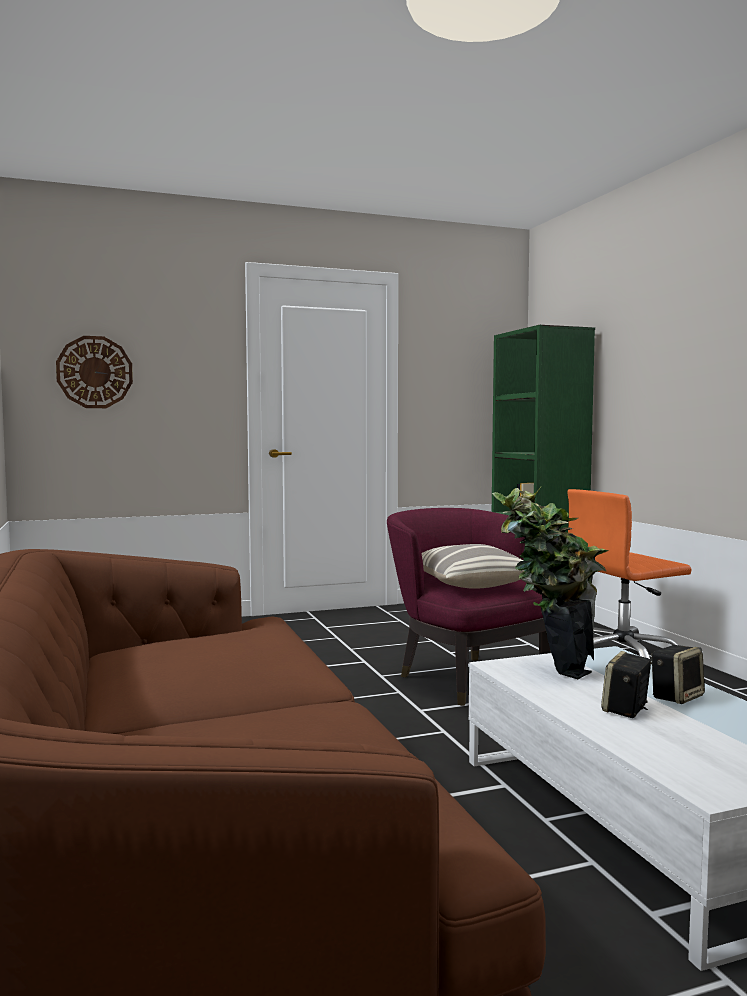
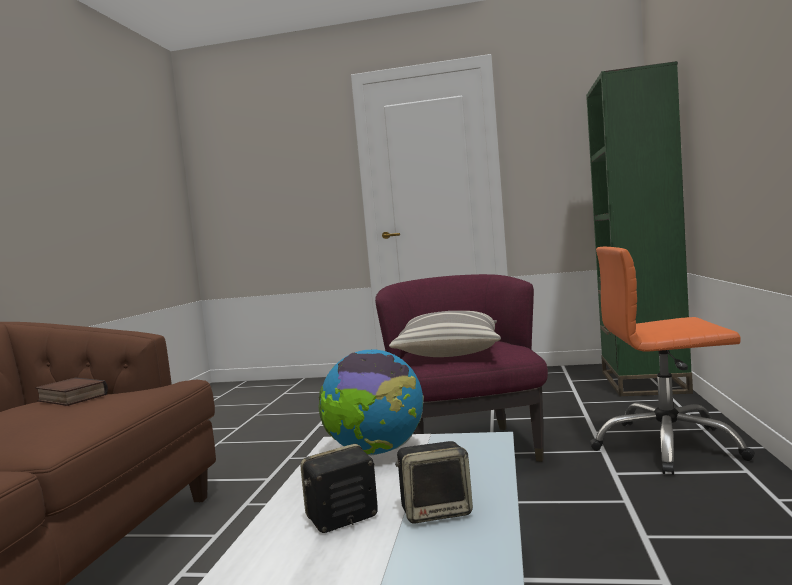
camera: 30 degrees right, 0 degrees up
(94, 372) = (246, 184): wall clock -> none
(212, 638) = (70, 398): none -> book
(547, 668) = (376, 452): potted plant -> globe

